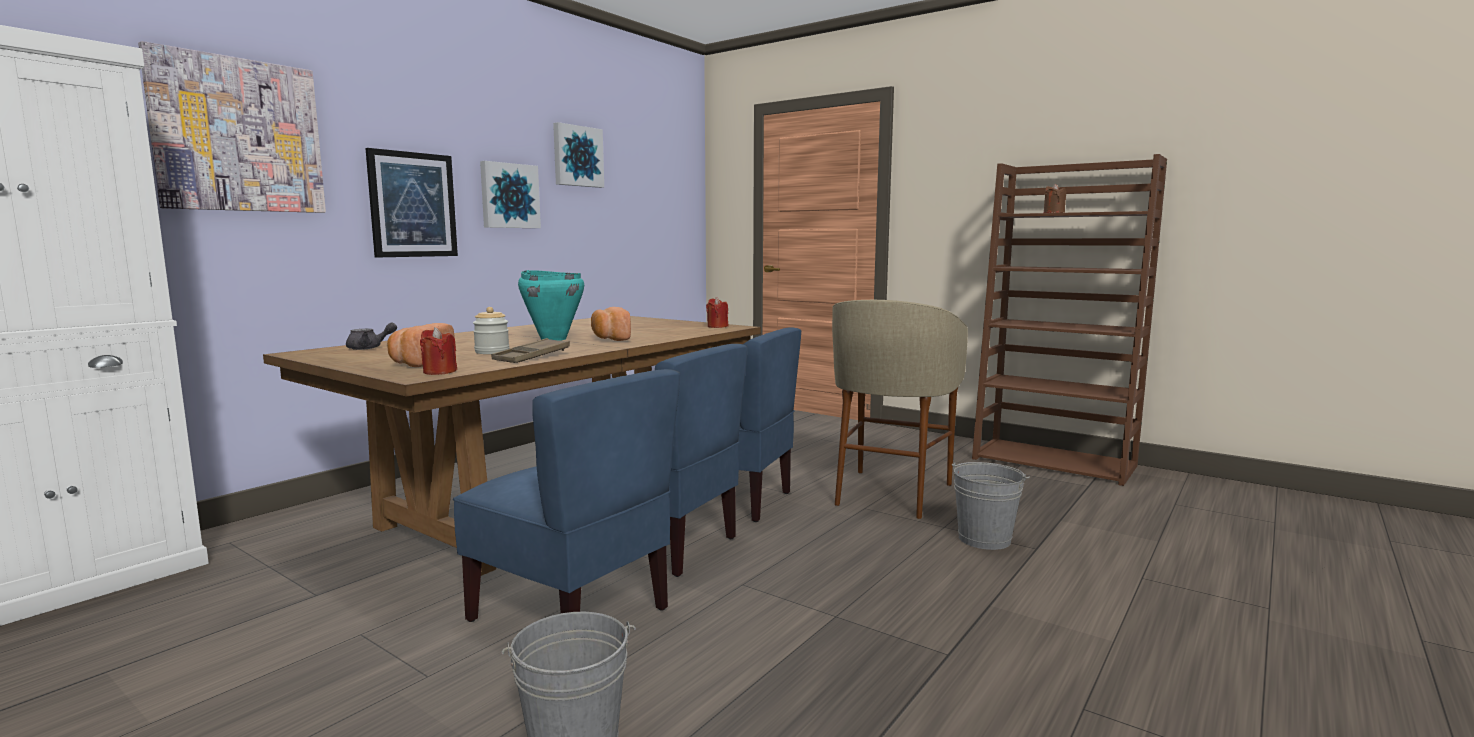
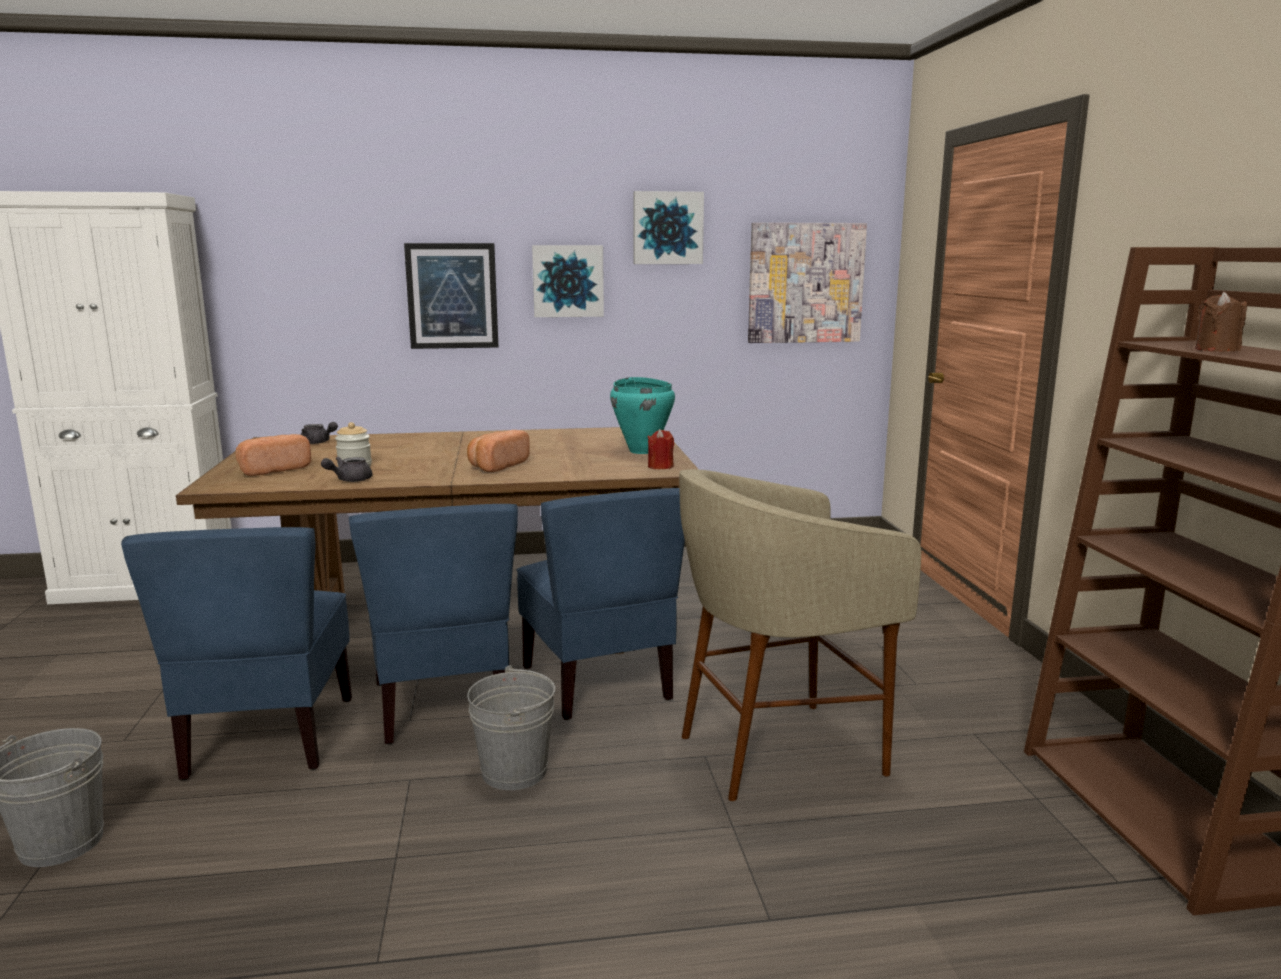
camera: 45 degrees right, 5 degrees up
(238, 135) = (291, 243): picture -> picture (805, 283)
(439, 372) = (238, 485): red candle -> none
(532, 357) = (349, 480): brown tray -> grey teapot
(553, 339) = (456, 457): turquoise cooking pot -> turquoise cooking pot (642, 451)
(984, 539) = (738, 869): grey bucket -> grey bucket (514, 772)

